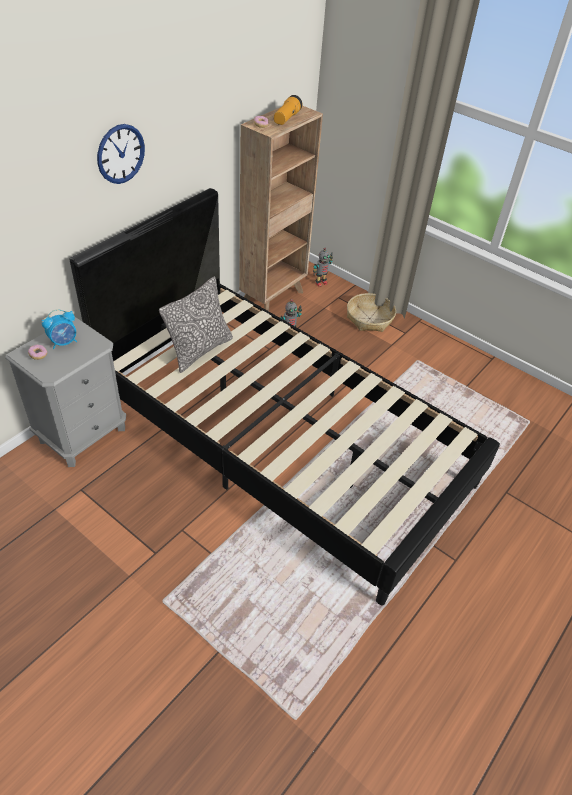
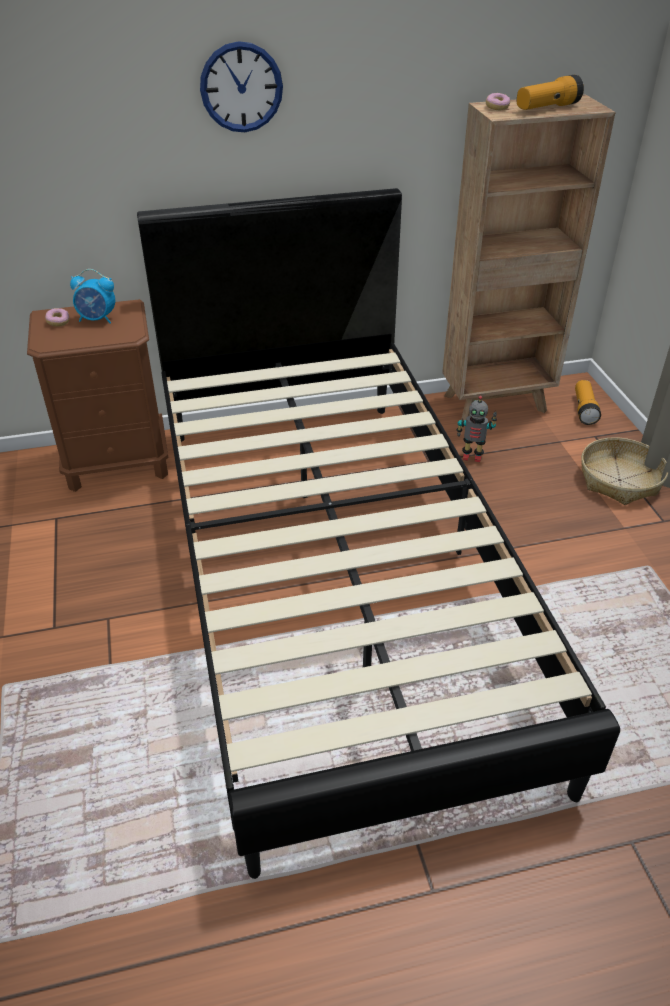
camera: 40 degrees right, 5 degrees down
(83, 434) = (118, 463): grey nightstand -> brown nightstand
(199, 350) = (285, 405): pillow -> none
(320, 283) = (584, 409): toy robot -> flashlight

